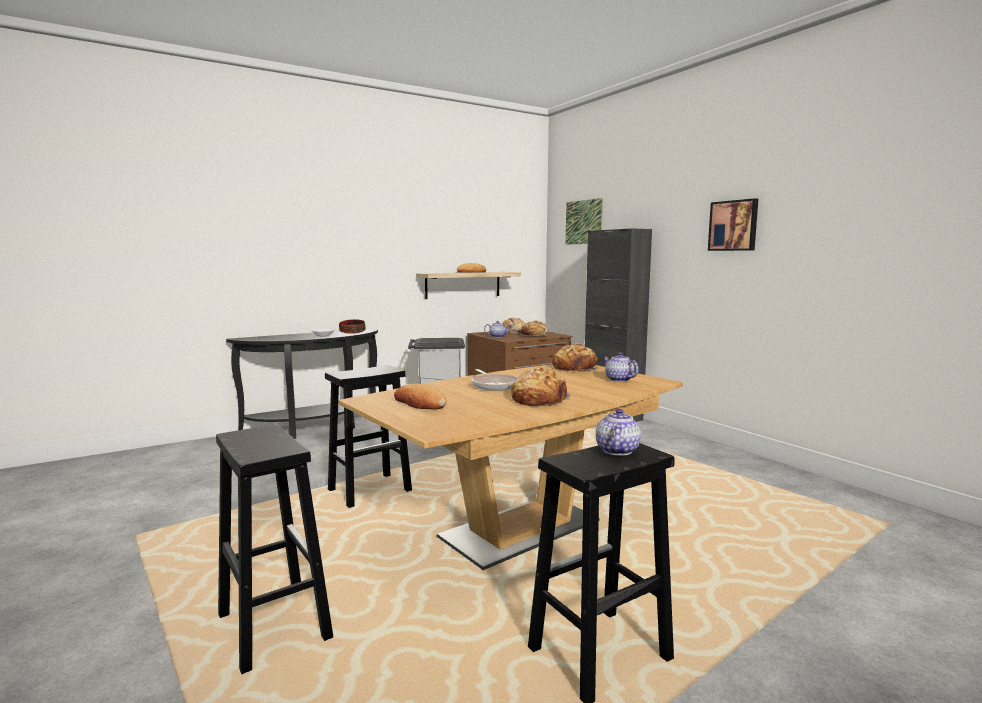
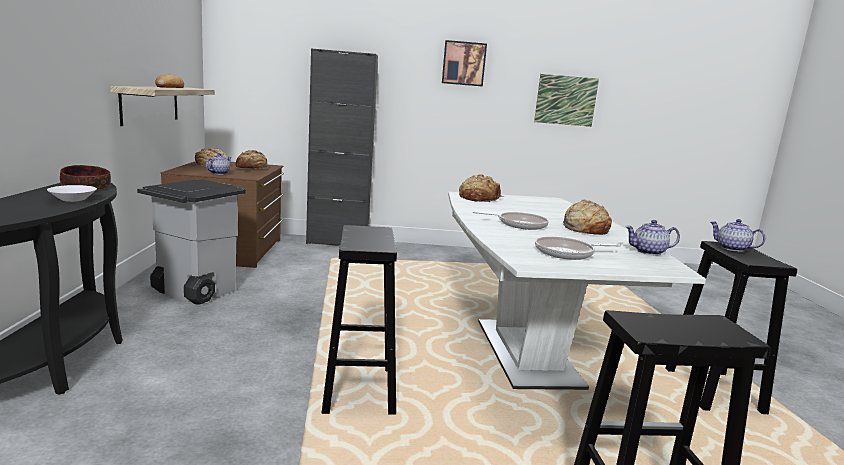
camera: 60 degrees left, 5 degrees up
(420, 403) = (567, 253): bread -> frying pan
(520, 530) = (527, 353): brown dining table -> white dining table
(583, 222) = (273, 34): picture -> picture (566, 100)
(618, 380) = (537, 202): teapot -> teapot (648, 252)

